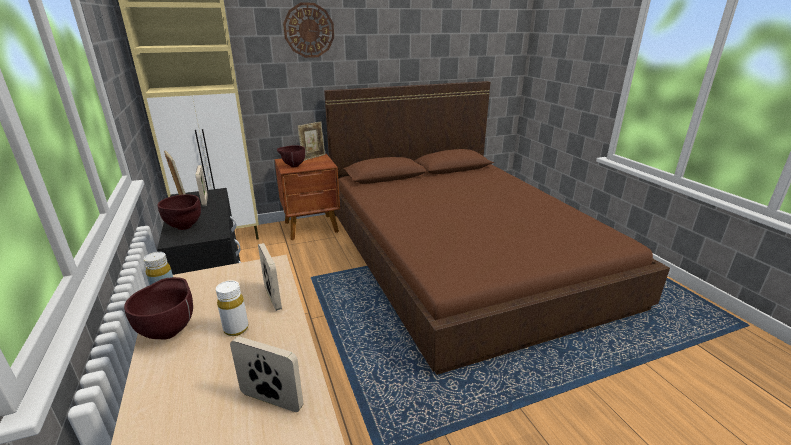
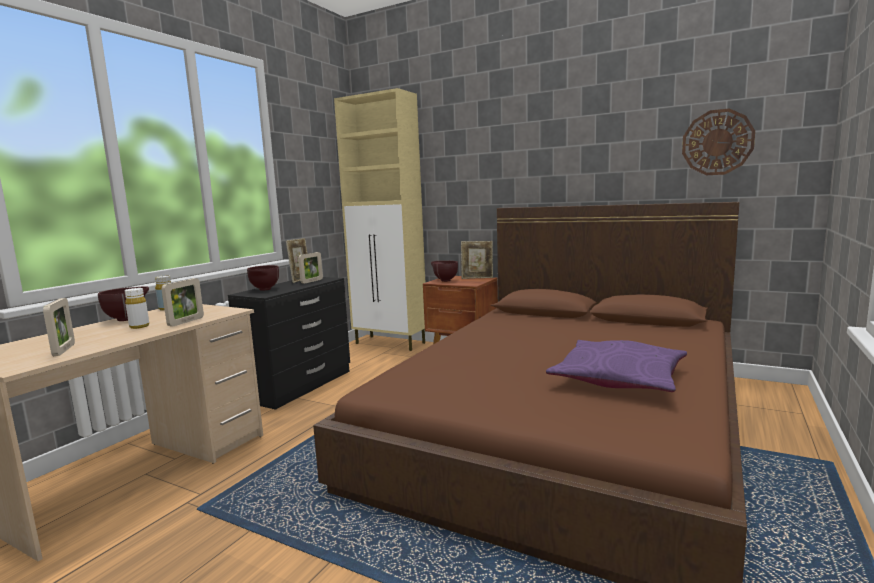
camera: 50 degrees right, 15 degrees down
(309, 30) = (490, 147): wall clock -> wall clock (717, 142)
(530, 215) = (618, 379): none -> purple pillow

